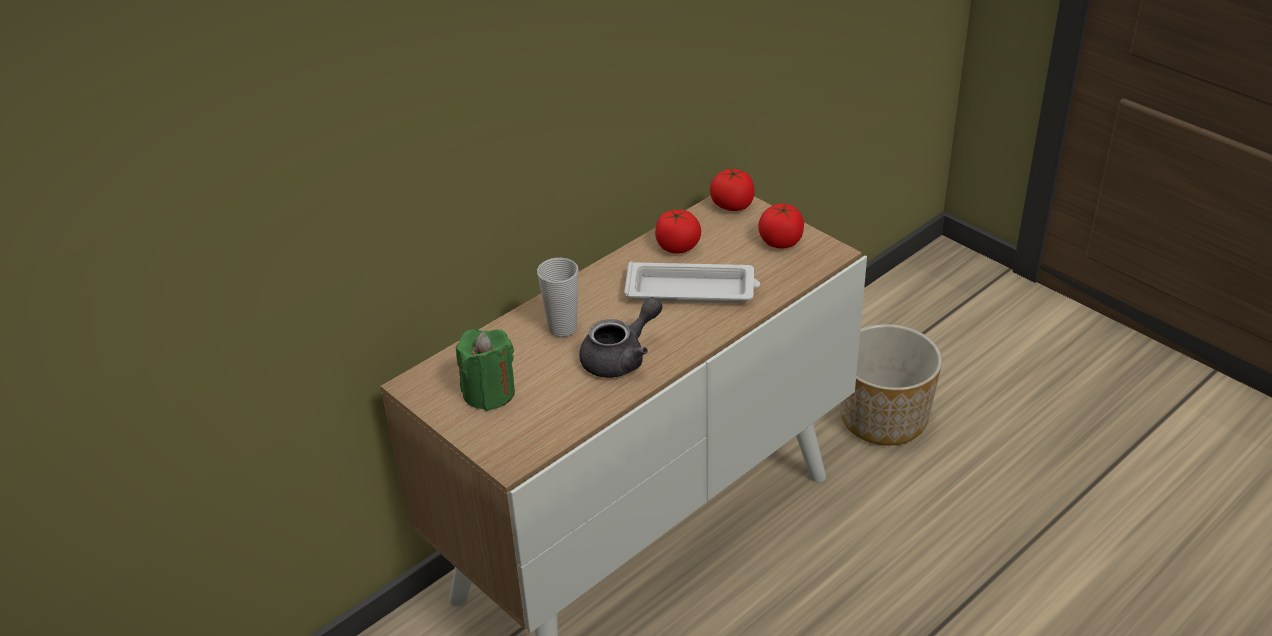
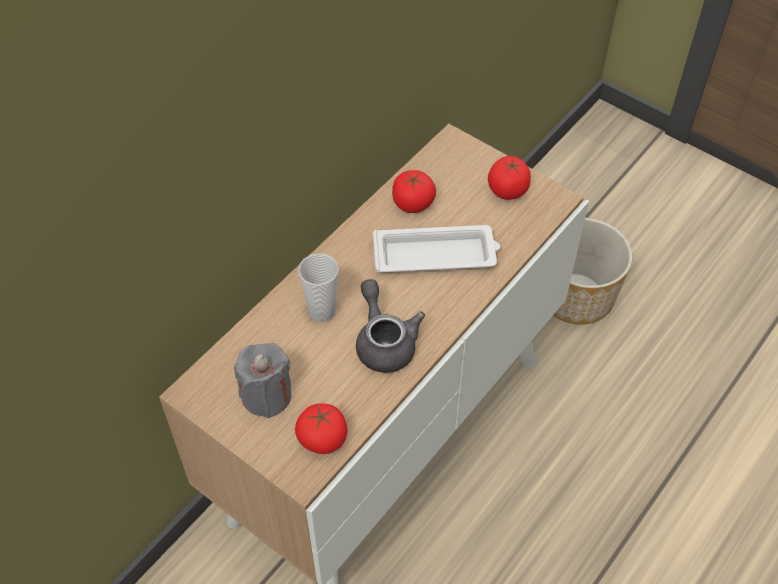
camera: 10 degrees left, 15 degrees up
(489, 393) = (266, 395): green candle -> grey candle
(621, 357) = (384, 341): grey teapot -> grey teapot turned 60 degrees counterclockwise
(732, 205) = (455, 150): tomato -> tomato (322, 439)

